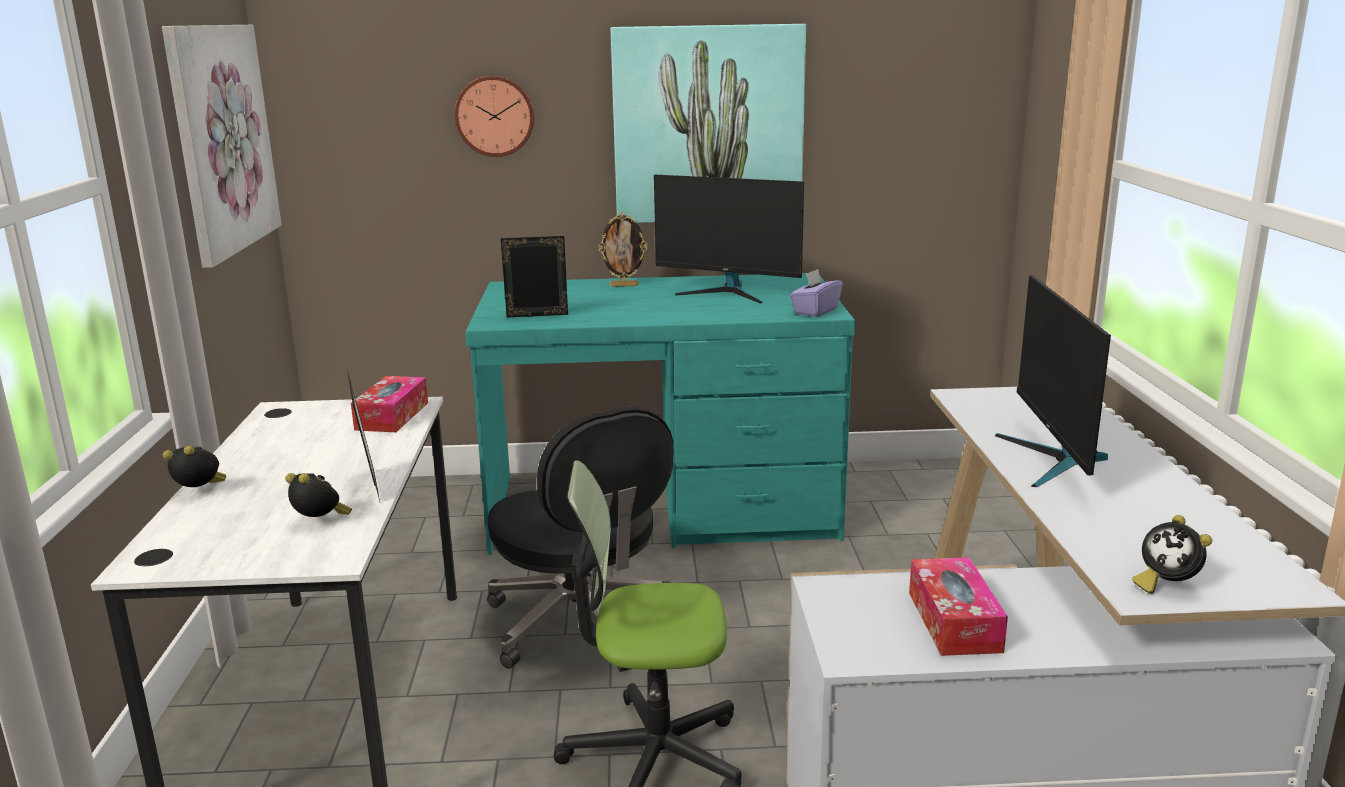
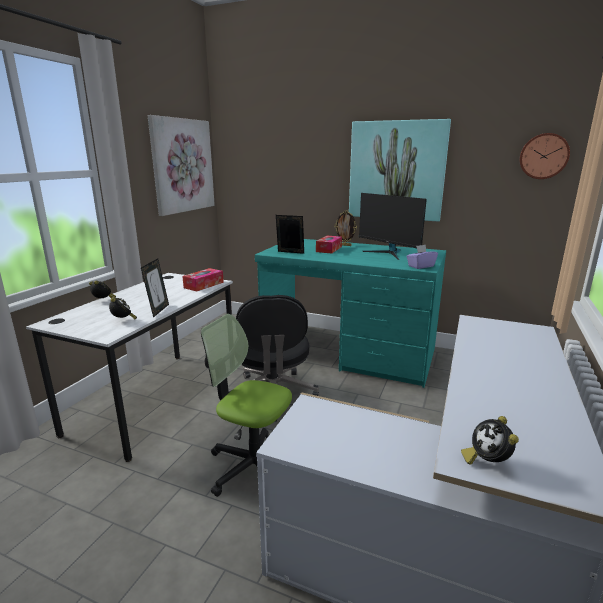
camera: 25 degrees right, 0 degrees up
(495, 116) = (300, 163): wall clock -> wall clock (543, 156)
(954, 621) = (358, 443): tissue box -> tissue box (329, 249)
(1053, 460) = (492, 365): monitor -> none

